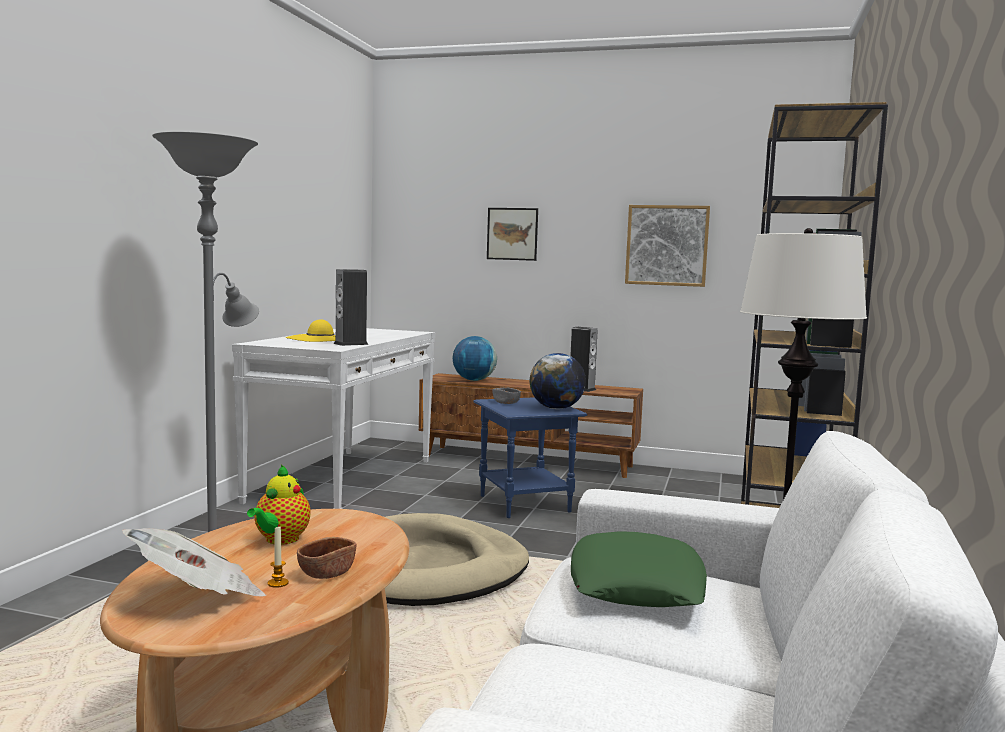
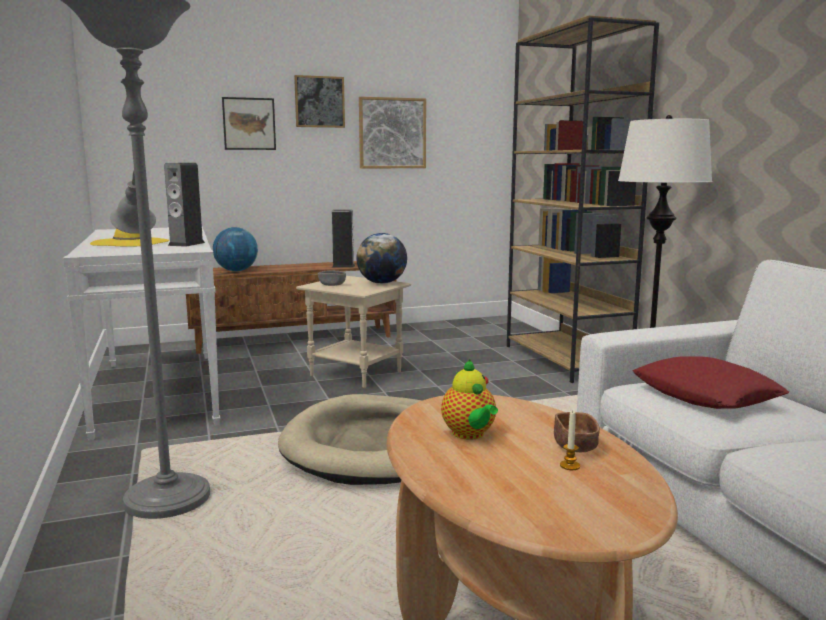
camera: 35 degrees left, 5 degrees up
(198, 596) = (550, 498): newspaper -> none
(525, 504) = (357, 374): blue side table -> beige side table
(585, 211) = (319, 102): none -> picture
(636, 585) = (705, 394): green pillow -> red pillow

